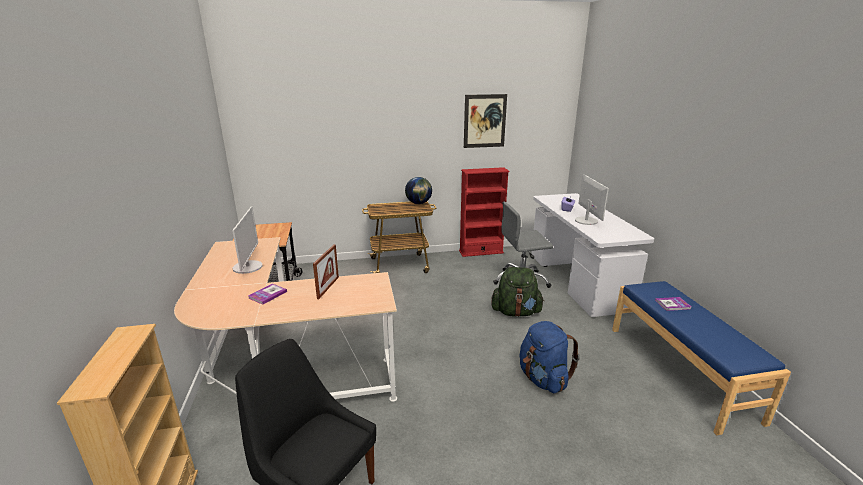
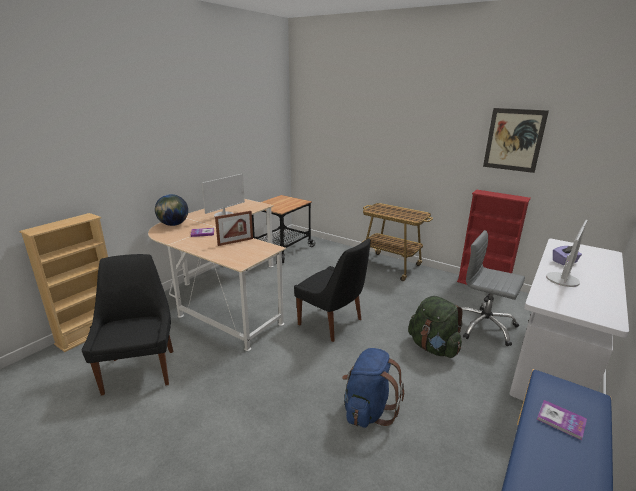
camera: 45 degrees right, 0 degrees up
(418, 203) = (419, 213): globe -> globe (173, 224)
(427, 334) = (332, 323): none -> black chair

